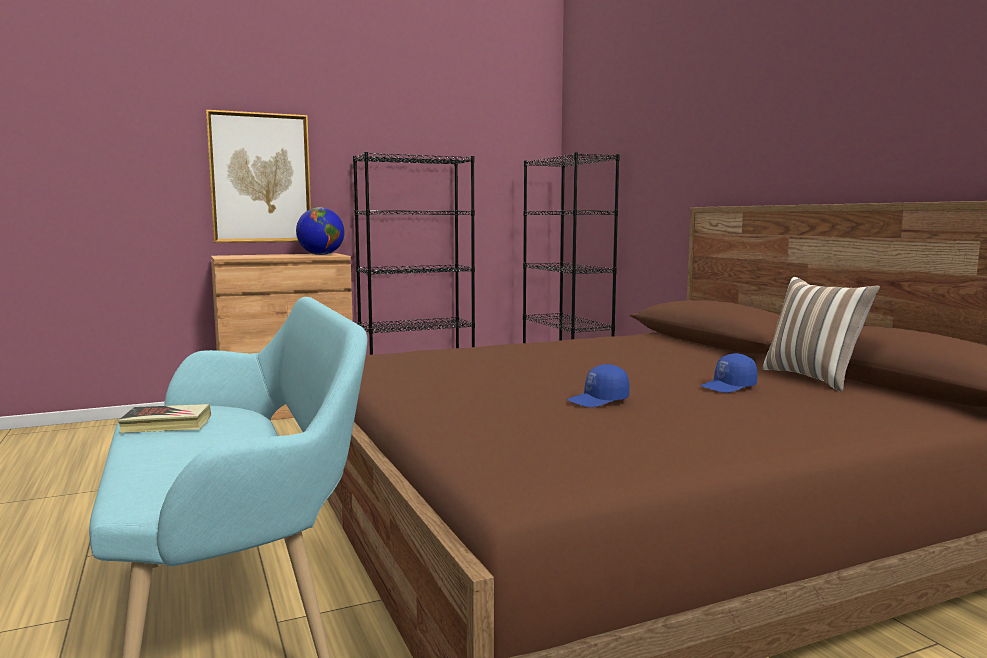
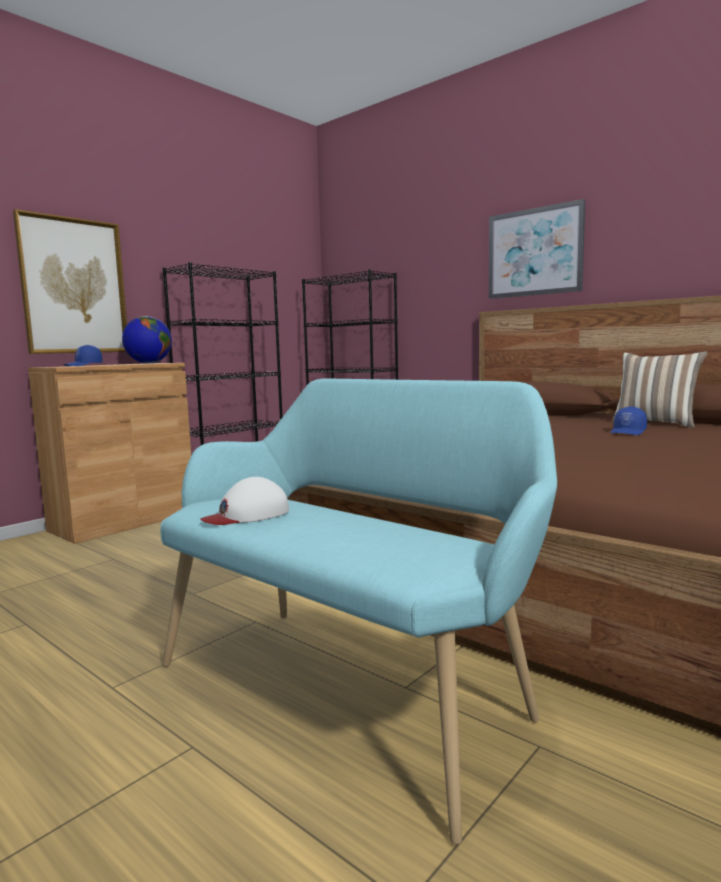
camera: 25 degrees left, 0 degrees up
(166, 424) = (247, 515): book -> white cap
(598, 401) = (582, 447): blue cap -> blue cap (84, 365)
(752, 132) = (534, 252): none -> picture

